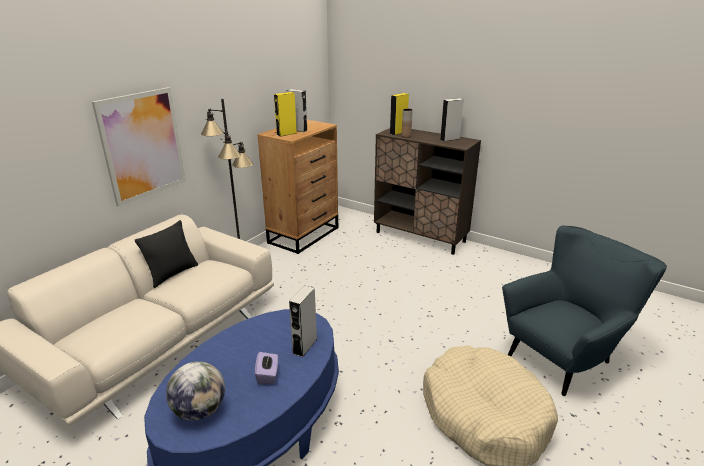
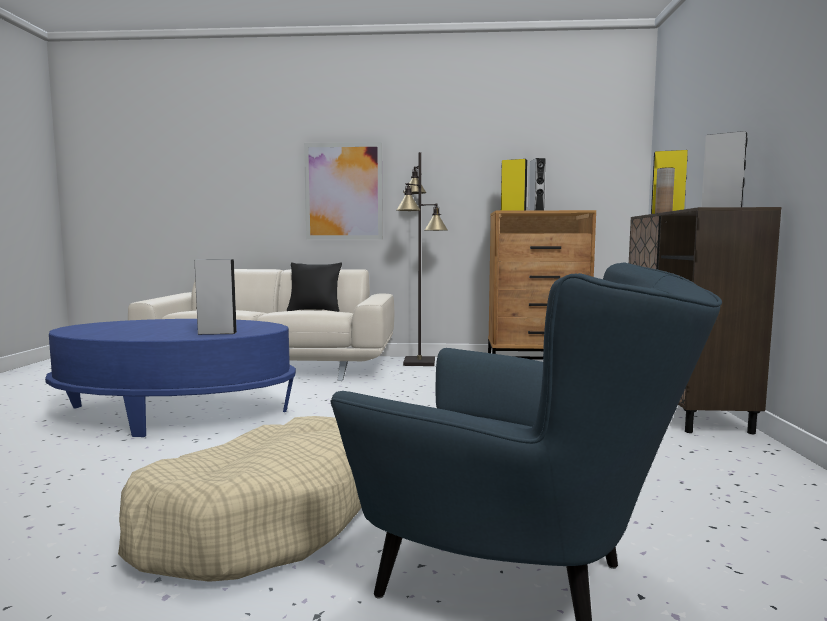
camera: 60 degrees right, 20 degrees down
(200, 410) = (103, 327): globe -> none
(268, 375) = (160, 332): purple tissue box -> none

